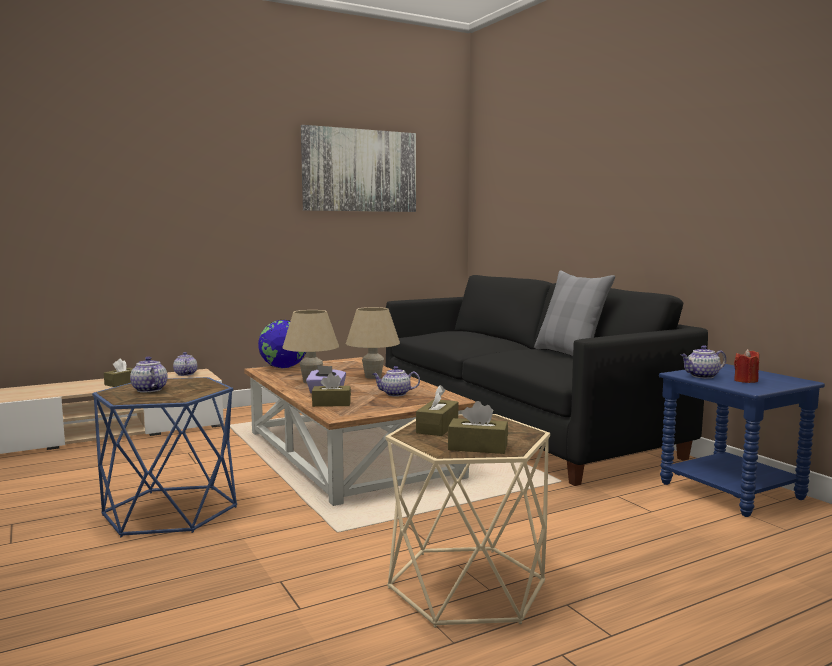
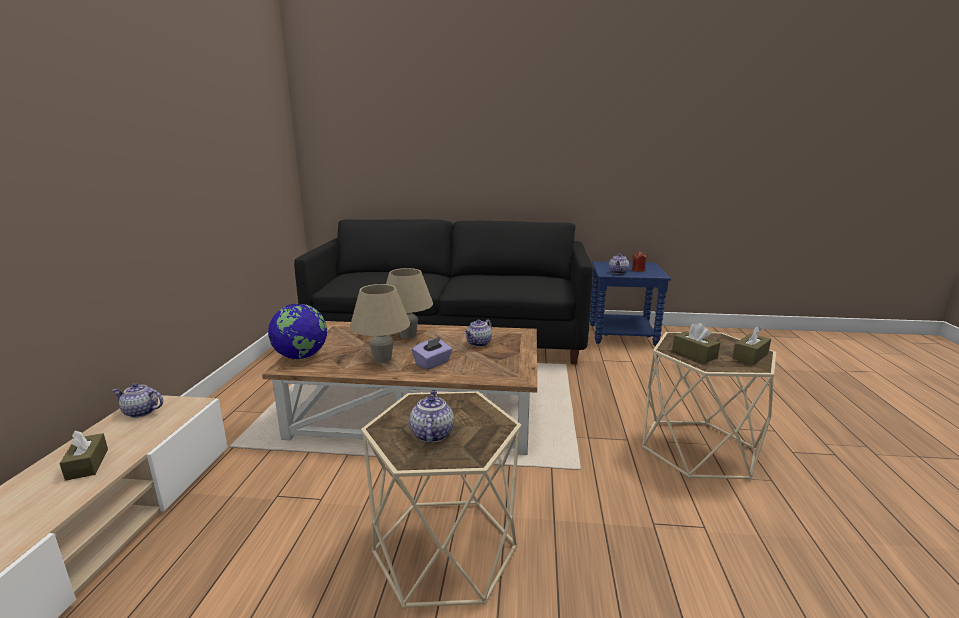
camera: 55 degrees left, 10 degrees up
(149, 389) = (431, 434): teapot -> teapot turned 90 degrees clockwise
(170, 511) = (445, 550): blue side table -> beige side table
(331, 404) = (476, 371): brown tissue box -> none
(360, 170) = (225, 114): picture -> none
(569, 354) = (502, 275): grey pillow -> none

